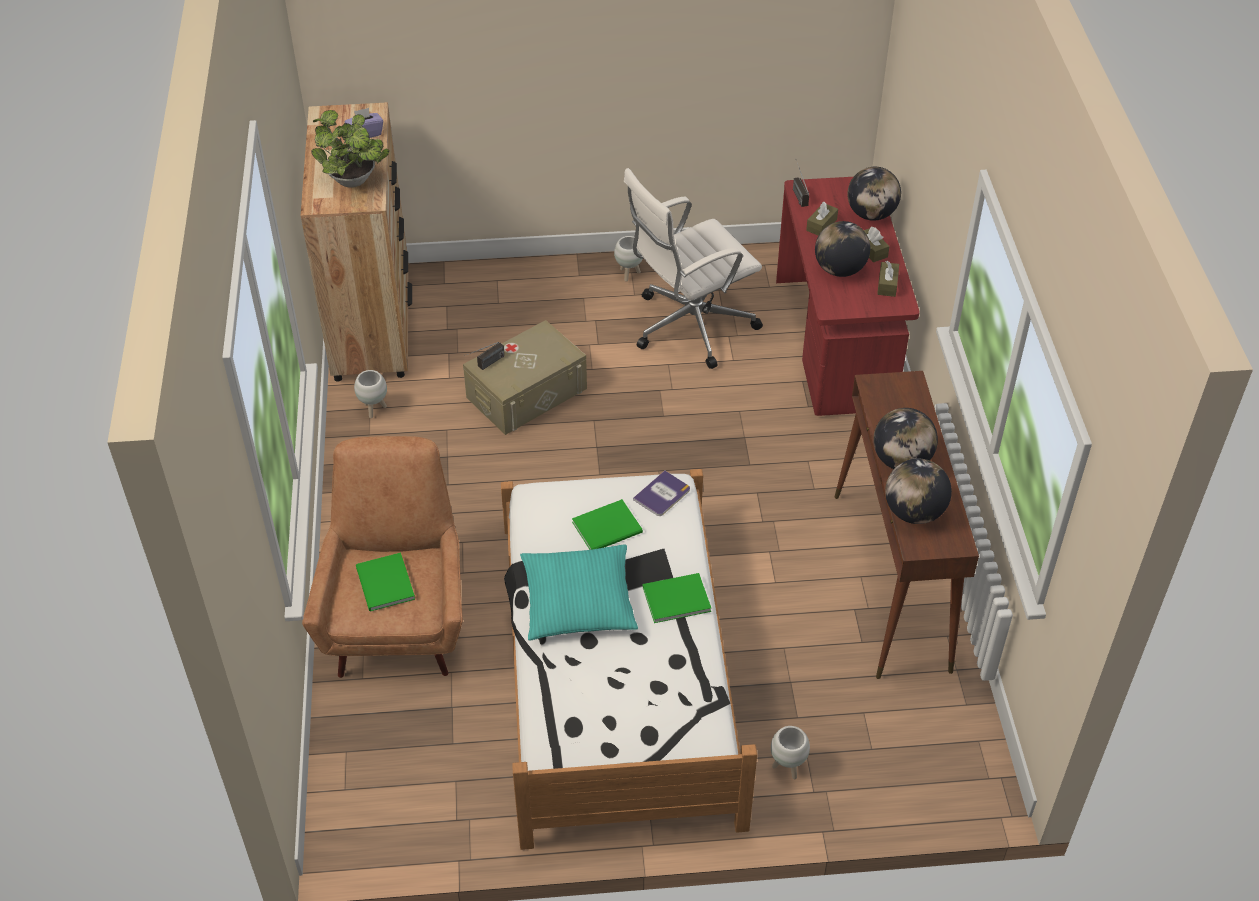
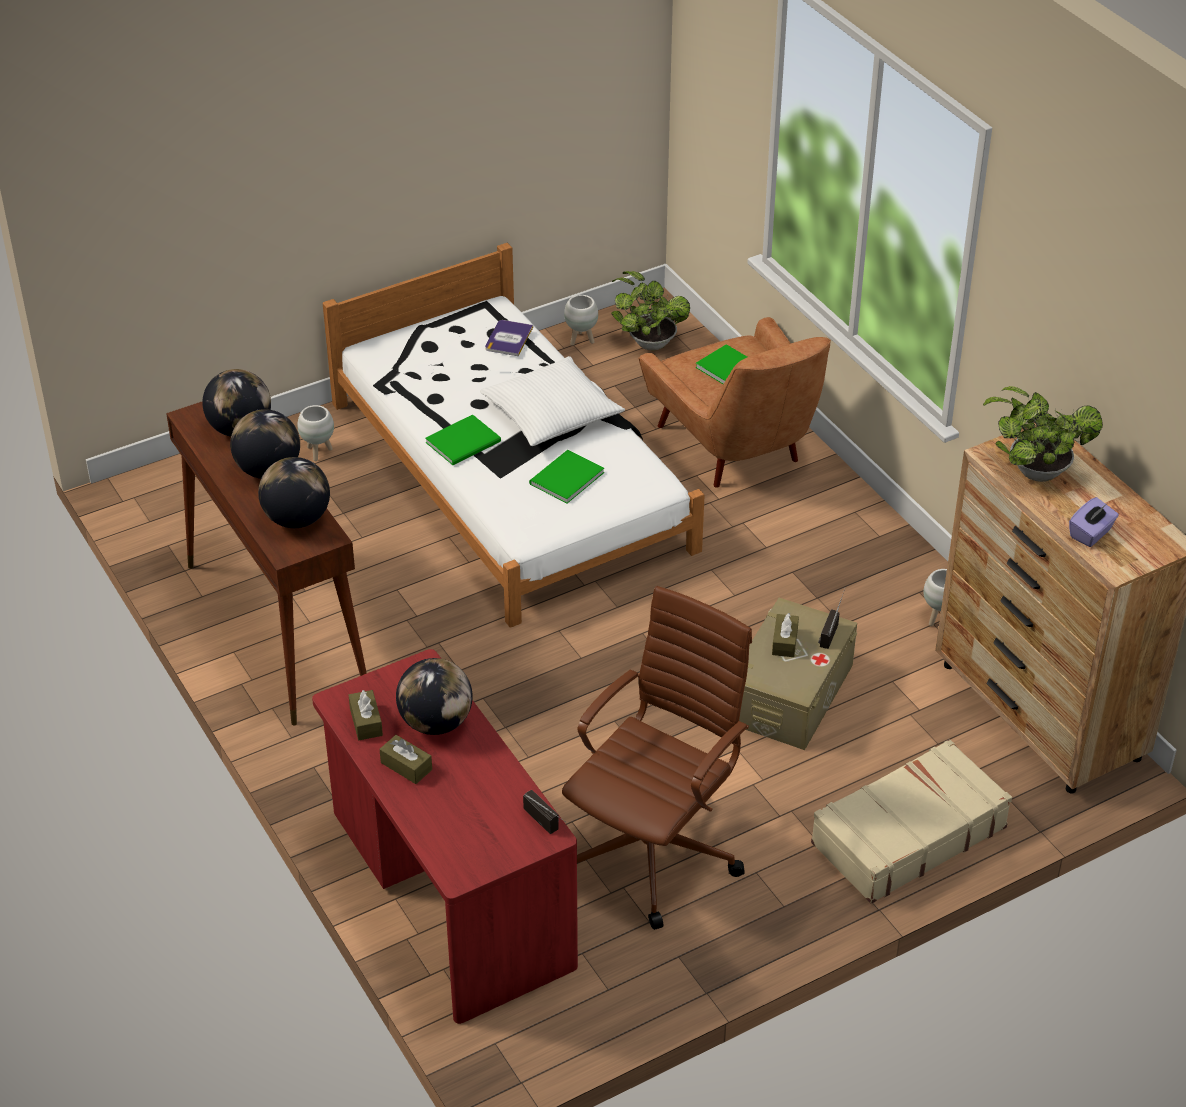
camera: 155 degrees right, 5 degrees down
(378, 791) = (649, 342): none -> potted plant
(525, 285) = (907, 835): none -> beige suitcase
(578, 601) = (551, 414): turquoise pillow -> white pillow
(629, 274) = (785, 902): white planter -> white planter (581, 340)
(662, 494) = (531, 523): book -> book (508, 338)
(689, 326) = (654, 850): white office chair -> brown office chair
(821, 225) = (490, 783): brown tissue box -> brown tissue box (784, 642)
(871, 214) = (429, 824): globe -> globe (297, 519)

